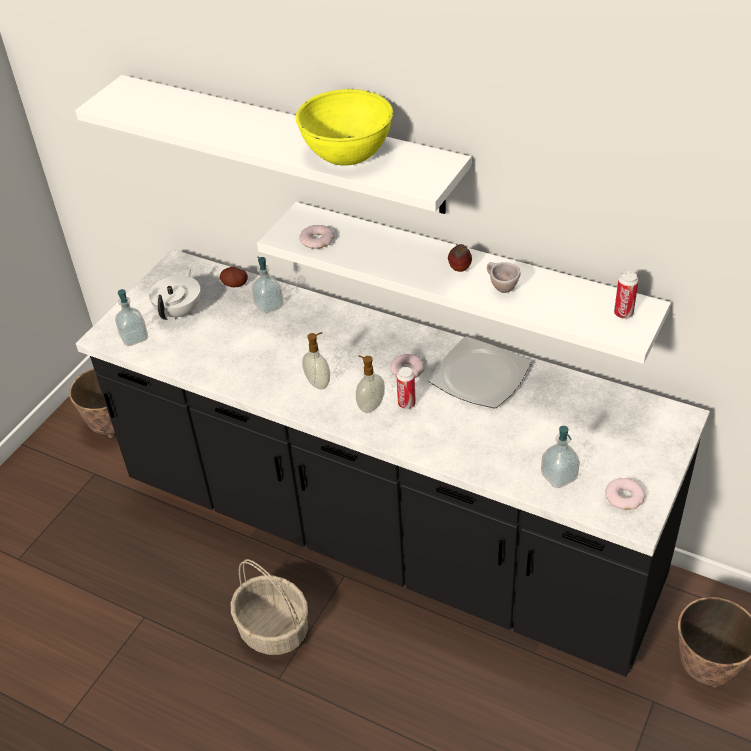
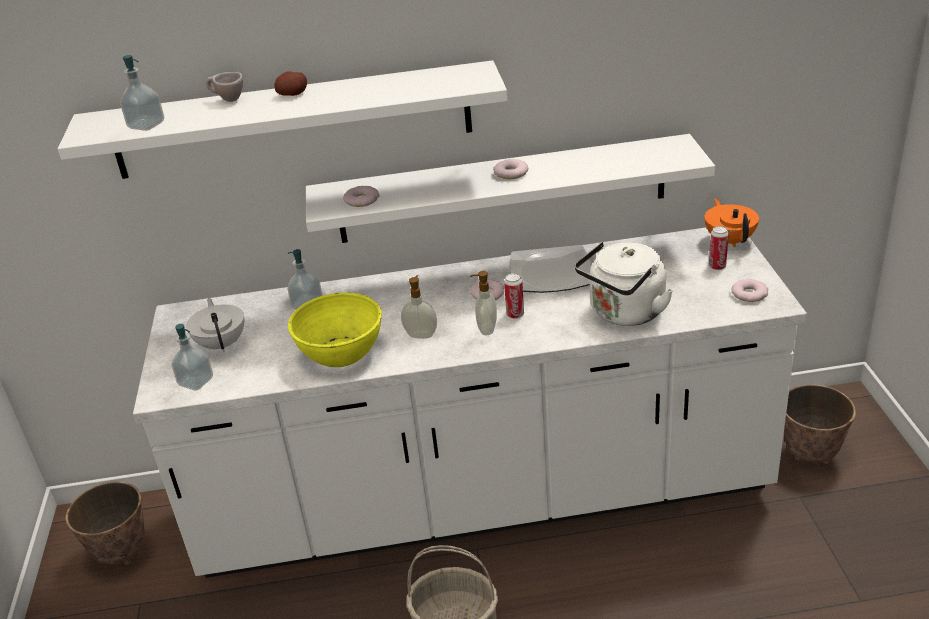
camera: 35 degrees left, 10 degrees down
(234, 284) = (255, 304): potato -> potato (292, 94)
(347, 152) = (384, 88): yellow bowl -> yellow bowl (341, 352)
(387, 534) = (483, 498): black counter -> white counter
(459, 270) = (511, 173): apple -> donut
(493, 454) = (624, 314): none -> white kettle
(500, 288) = (558, 171): beige cup -> beige cup (227, 100)
(558, 476) = (689, 304): soap dispenser -> soap dispenser (146, 125)
(623, 313) = (668, 150): can -> can (717, 266)
(676, 427) = (729, 240): none -> orange teapot

